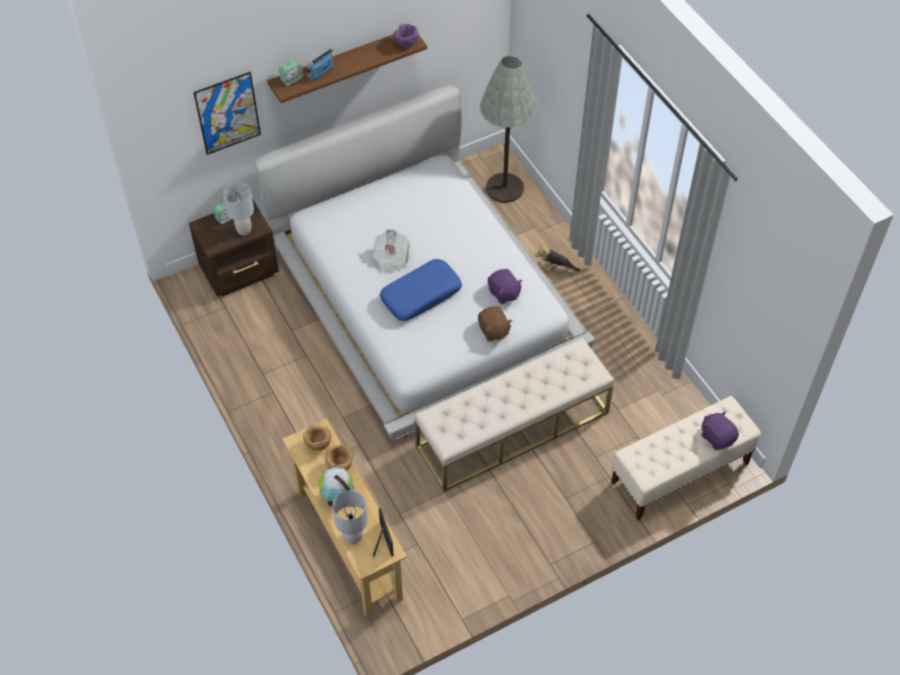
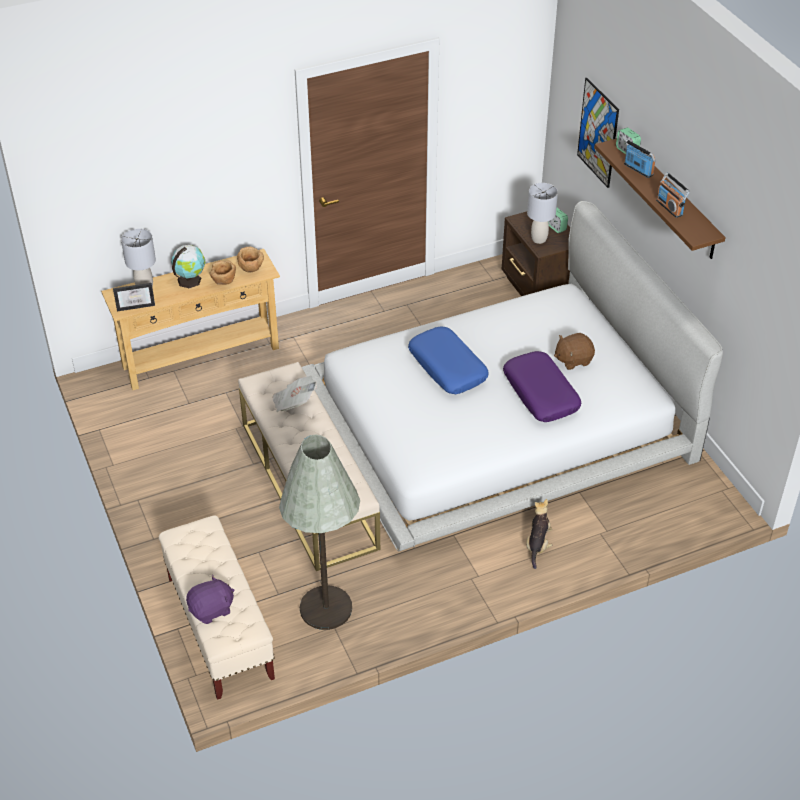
camera: 95 degrees right, 10 degrees down
(375, 56) = (670, 207): none -> radio
(391, 259) = (501, 347): newspaper -> newspaper (294, 402)
(406, 44) = (692, 230): purple bowl -> none
(447, 231) = (541, 394): none -> purple pillow
(493, 331) = (393, 422): brown plush toy -> brown plush toy (573, 360)
(503, 293) = (445, 434): purple plush toy -> none
(504, 188) = (673, 508): grey floor lamp -> grey floor lamp (326, 608)

